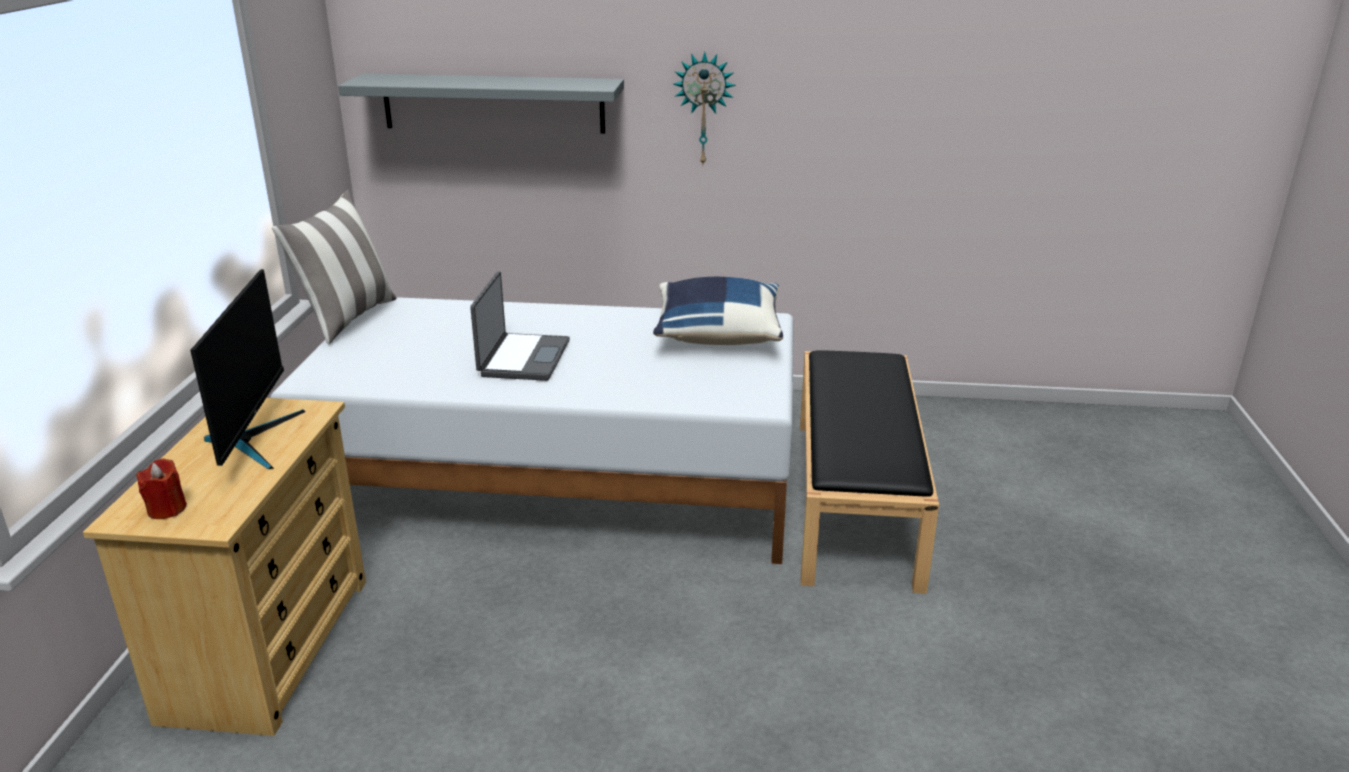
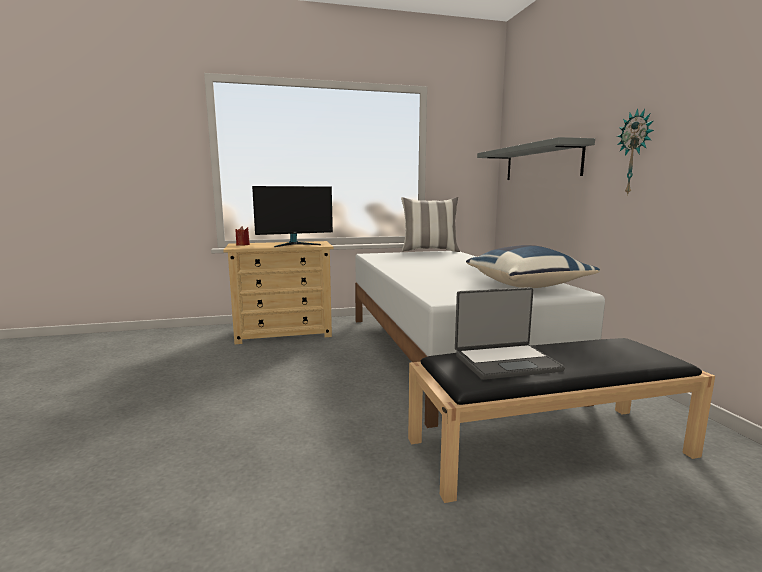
camera: 70 degrees right, 15 degrees down
(522, 358) = (429, 267): laptop -> laptop (506, 362)

